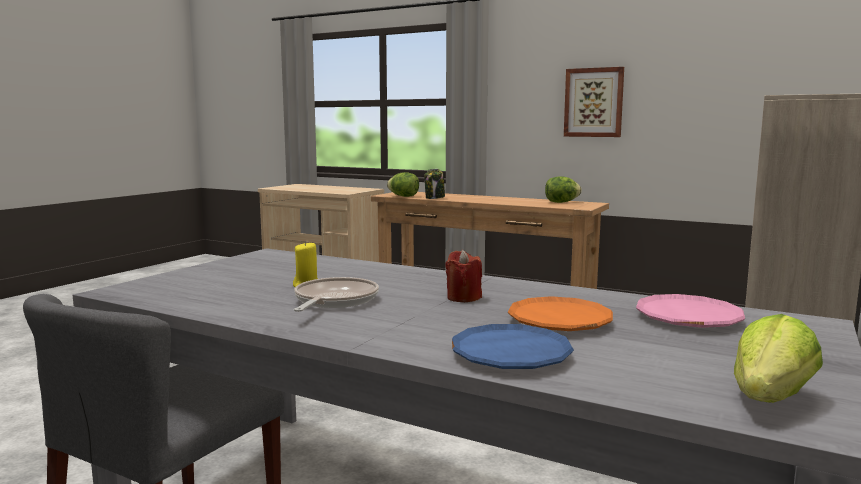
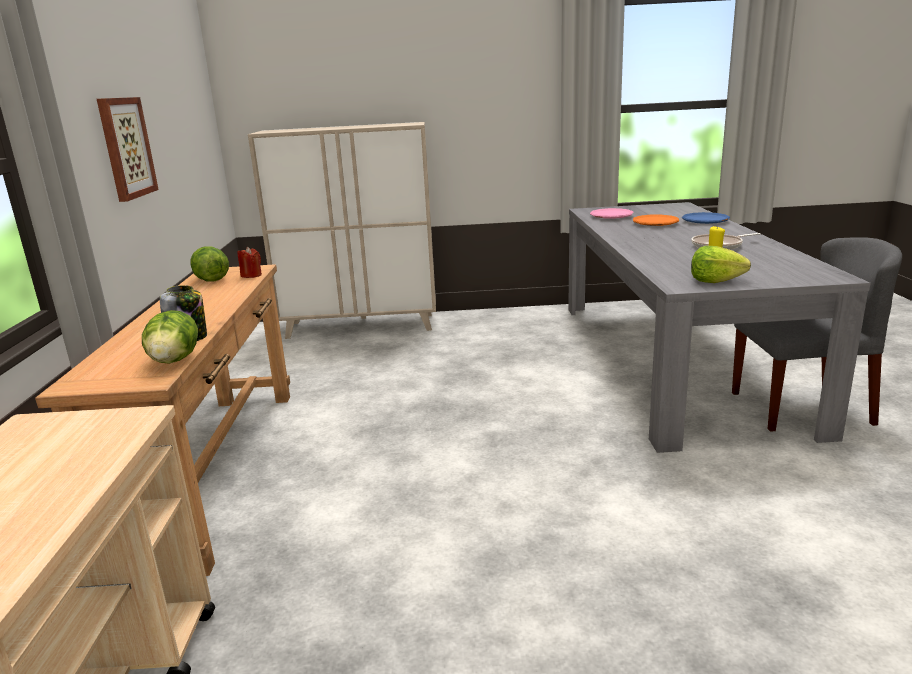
camera: 120 degrees left, 10 degrees up
(463, 298) = (658, 235): red candle -> red candle (251, 275)
(770, 398) = (672, 207): lettuce -> lettuce (715, 281)

